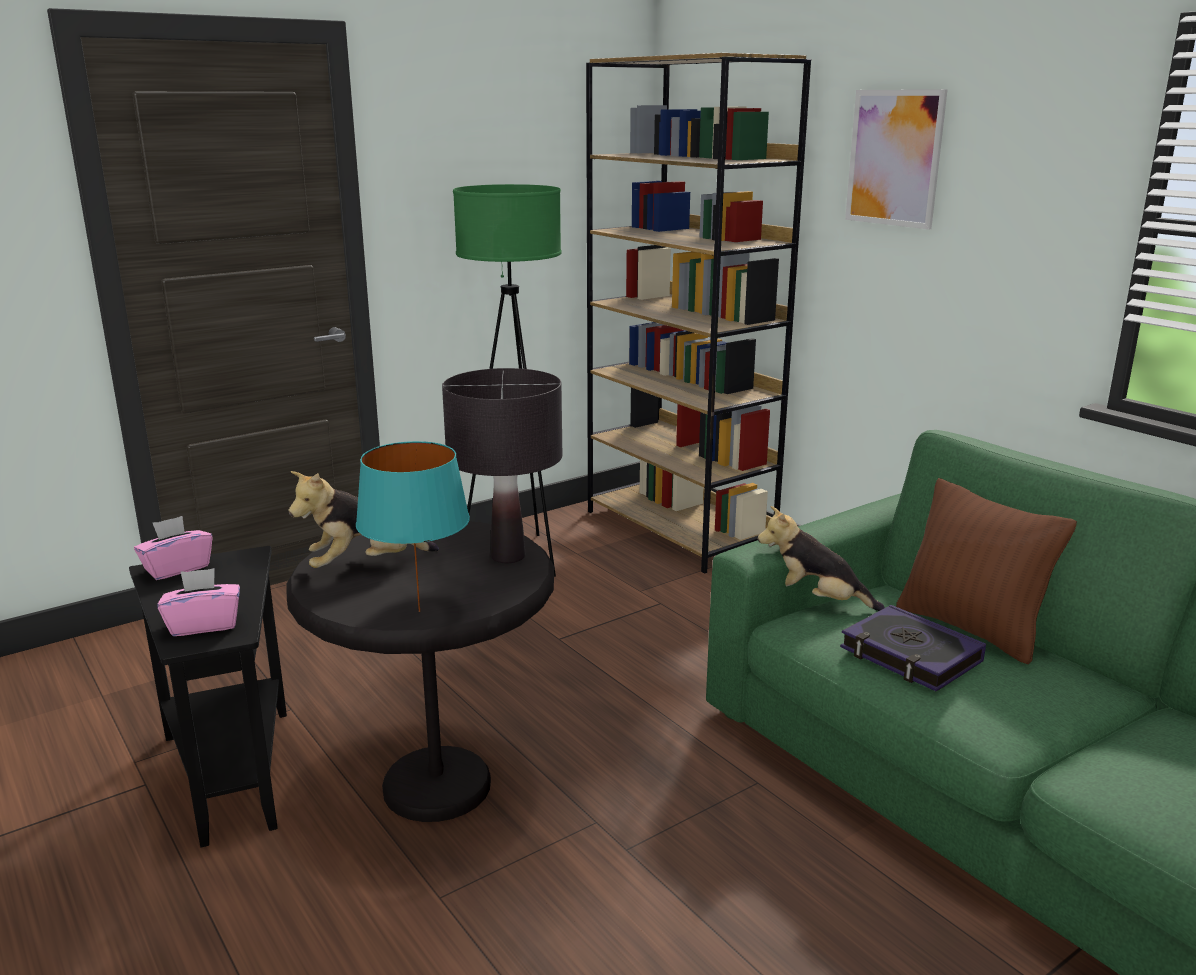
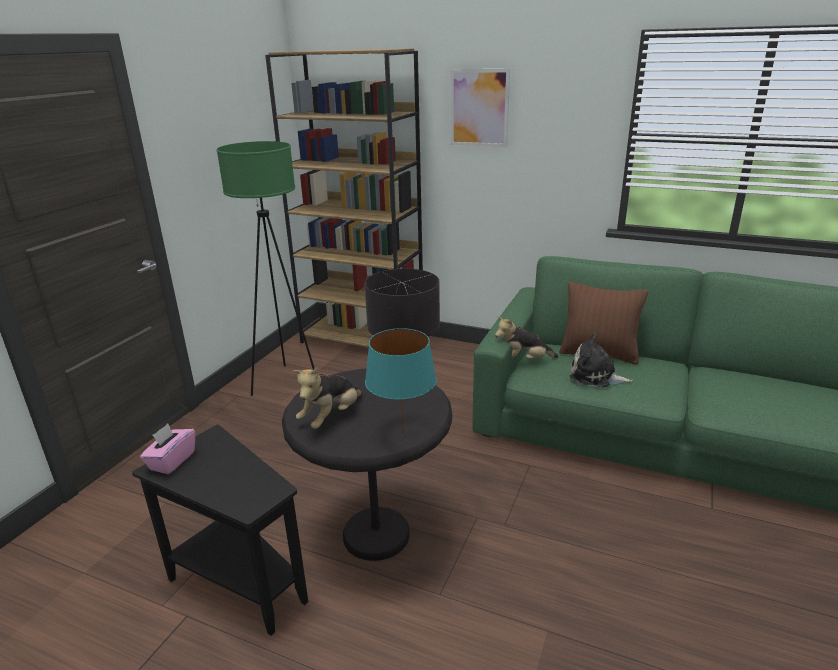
camera: 30 degrees left, 5 degrees up
(204, 625) = (247, 491): pink tissue box -> none
(910, 656) = (596, 376): book -> plush toy

